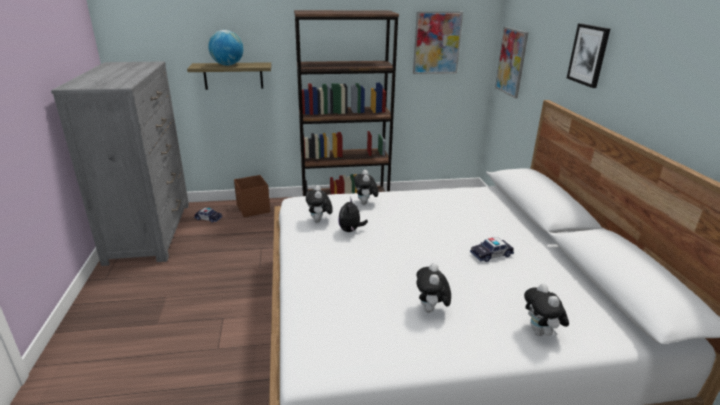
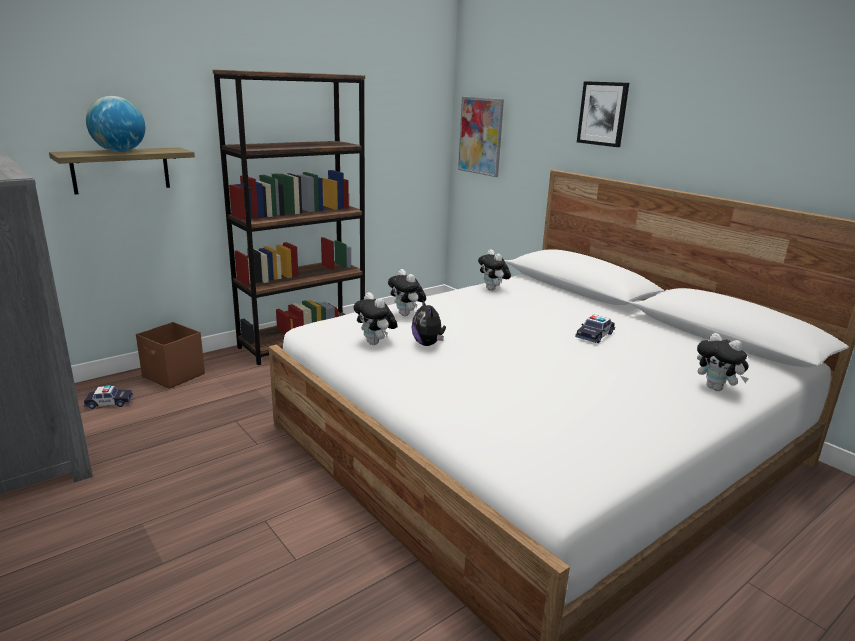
camera: 30 degrees left, 5 degrees down
(431, 310) = (607, 397): plush toy -> plush toy (493, 290)
(437, 43) = (390, 117): picture -> none

